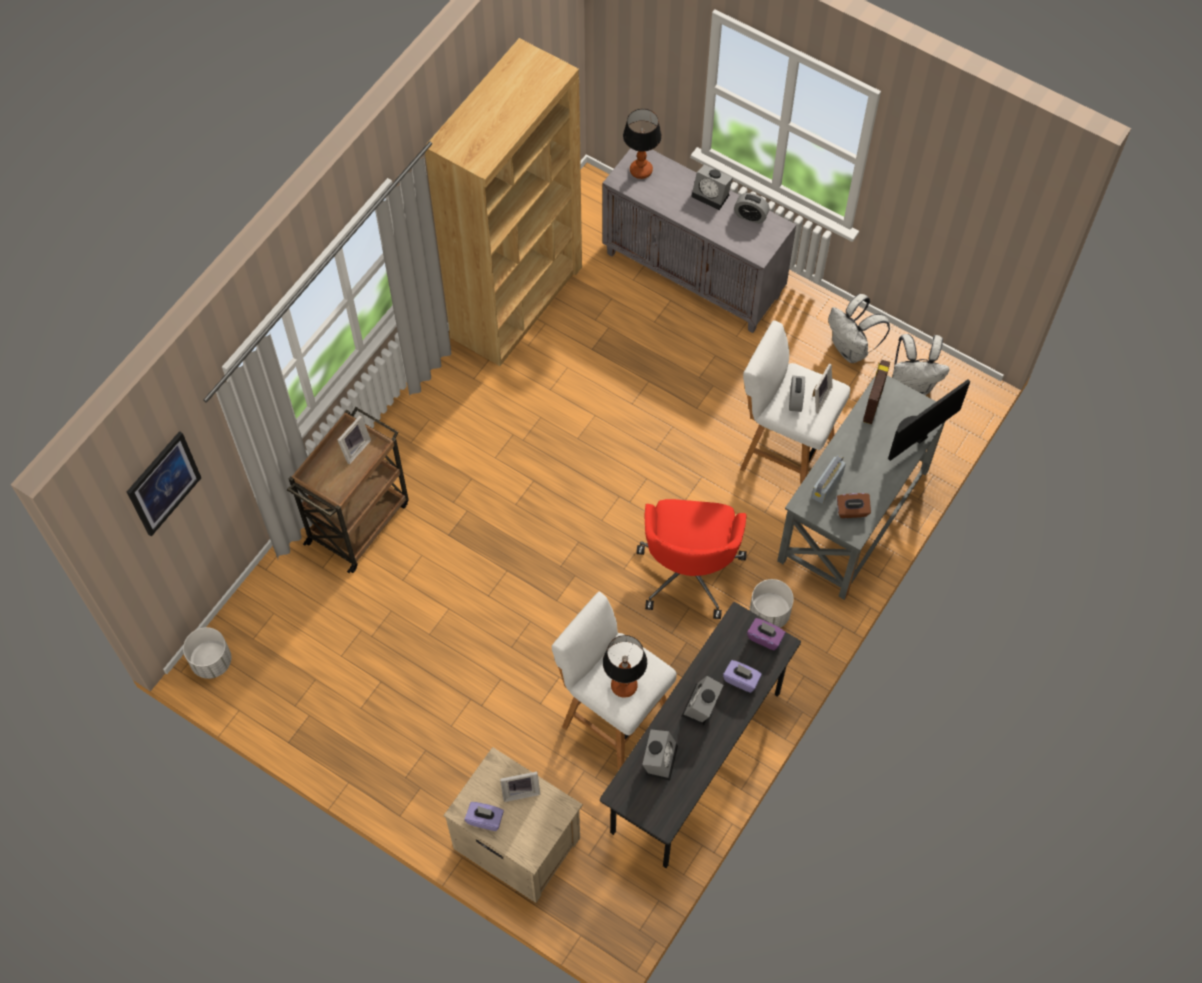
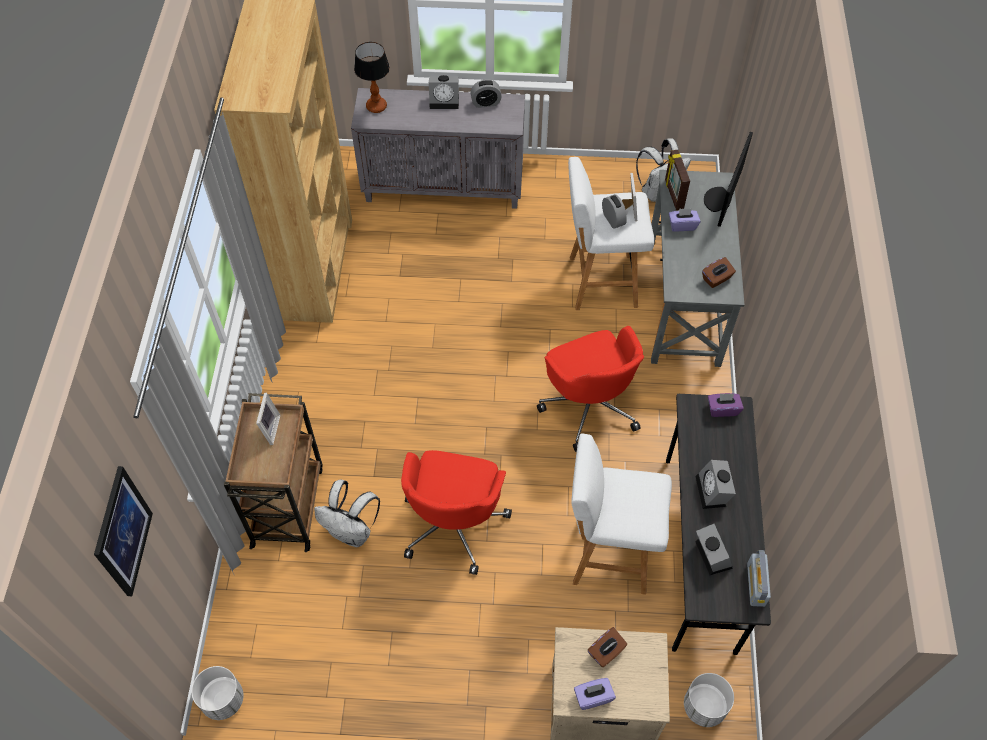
camera: 30 degrees left, 5 degrees down
(492, 615) = (454, 523): none -> red office chair
(520, 790) = (606, 652): picture frame -> brown tissue box
(623, 686) = (637, 510): table lamp -> none
(741, 680) = (729, 453): purple tissue box -> purple tissue box (682, 225)
(769, 613) = (672, 406): white planter -> white planter (704, 707)
(827, 485) = (684, 269): radio -> radio (756, 584)
(851, 349) = (597, 187): white backpack -> white backpack (352, 532)

